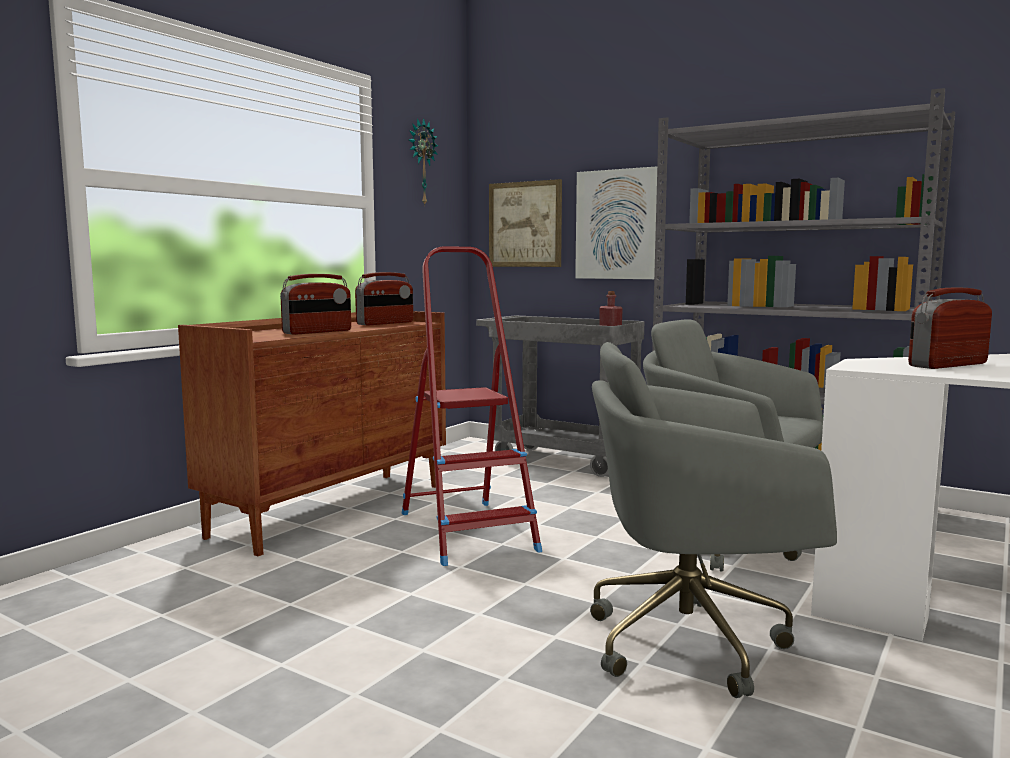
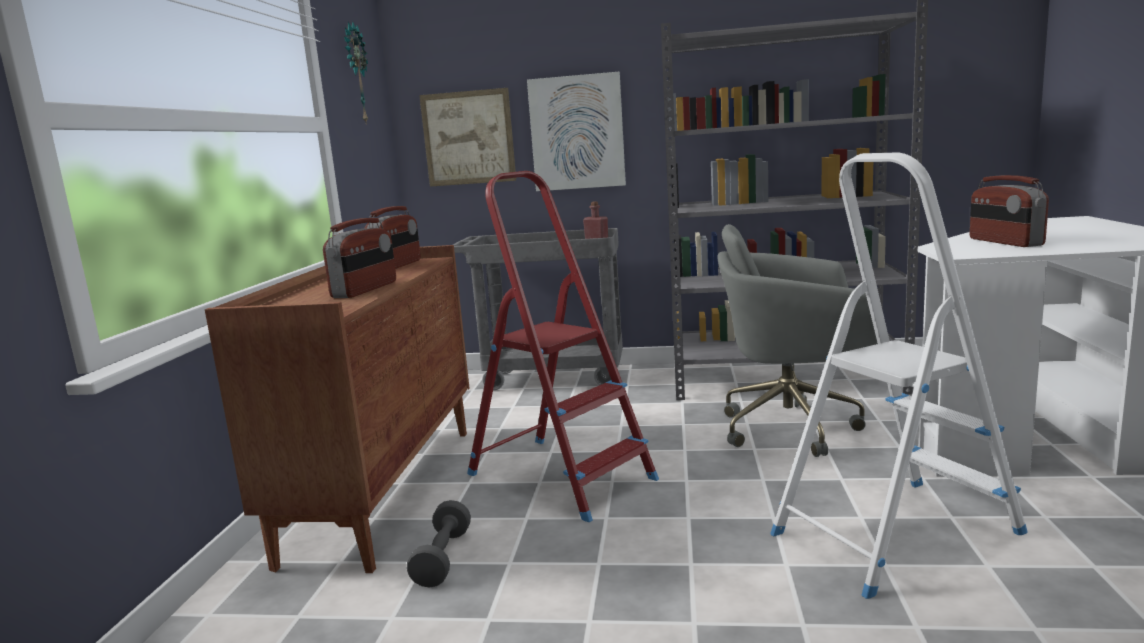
camera: 25 degrees left, 5 degrees up
(311, 560) = (442, 558): none -> grey dumbbell
(695, 644) = (898, 532): grey office chair -> white step ladder
(947, 365) = (1004, 242): radio -> radio turned 45 degrees counterclockwise

